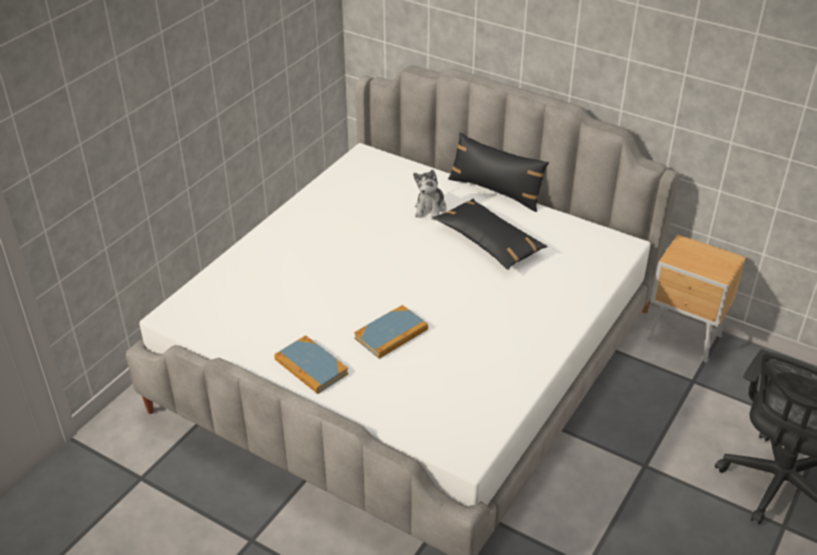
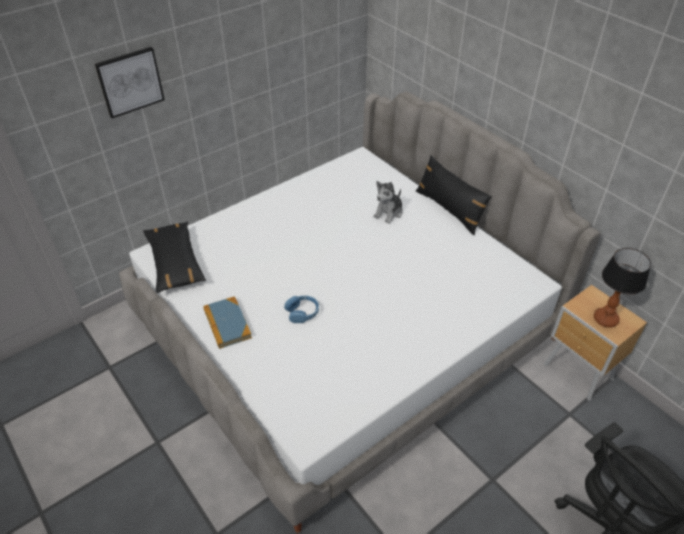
camera: 20 degrees right, 5 degrees up
(121, 104) = (130, 81): none -> picture
(391, 334) = (302, 312): book -> blue headphones
(488, 242) = (421, 252): black pillow -> black pillow (175, 262)
(706, 264) = (605, 319): none -> table lamp

